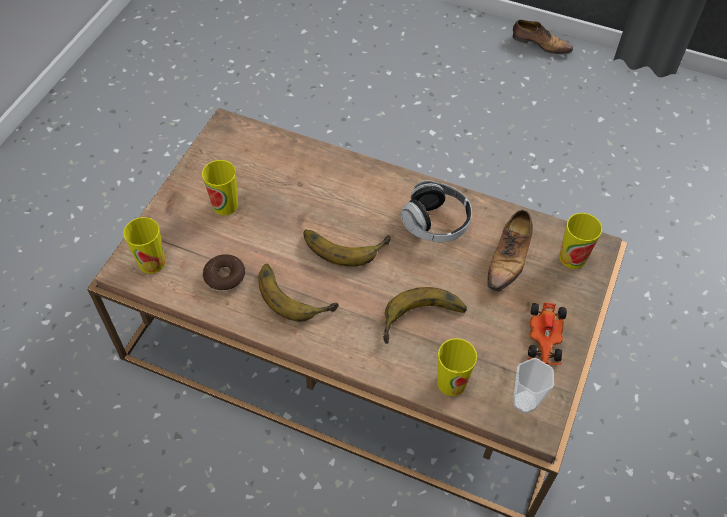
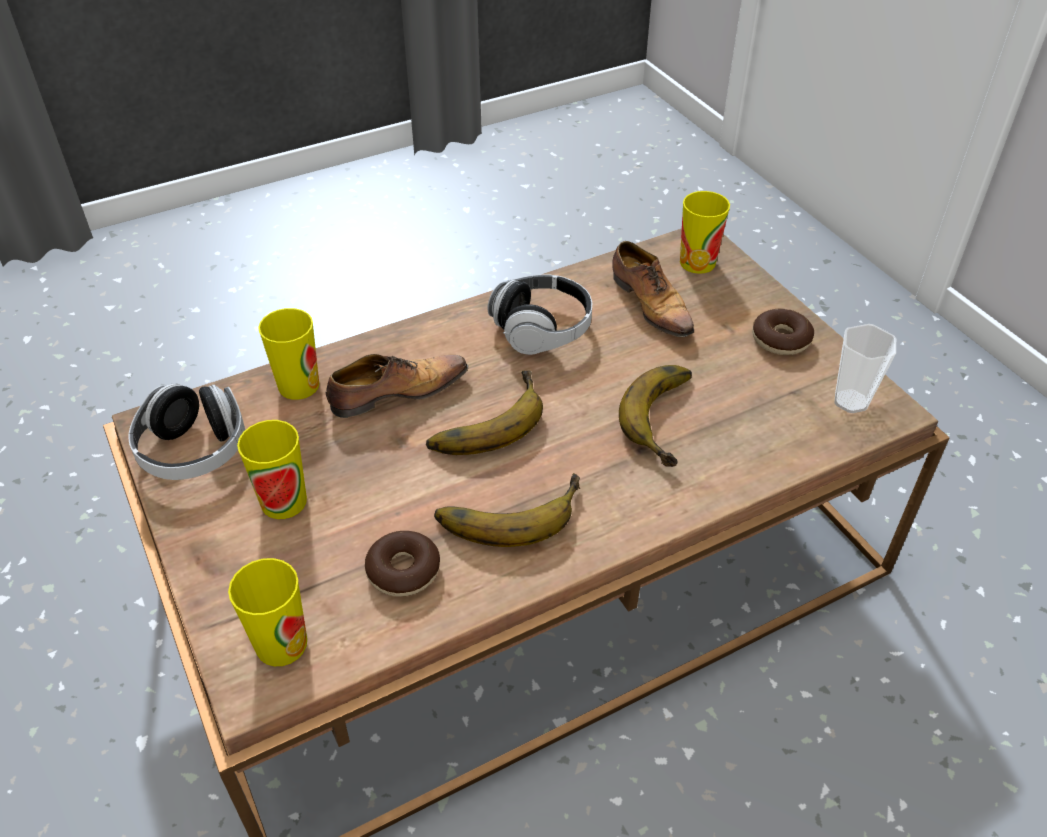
camera: 50 degrees left, 10 degrees down
(224, 151) = (194, 451): none -> headphones
(451, 382) = (775, 444): cup -> cup (298, 385)
(540, 44) = (324, 186): shoe -> shoe (395, 393)
(545, 338) = (781, 340): toy car -> donut

